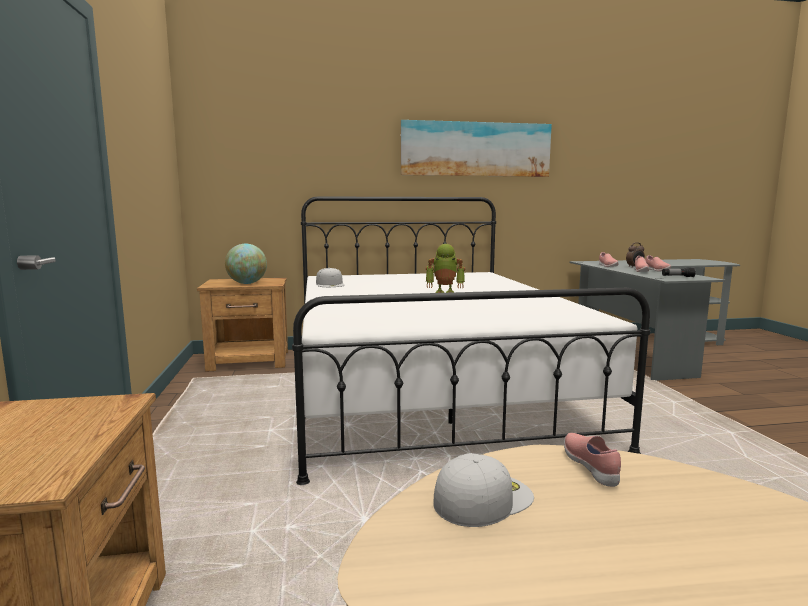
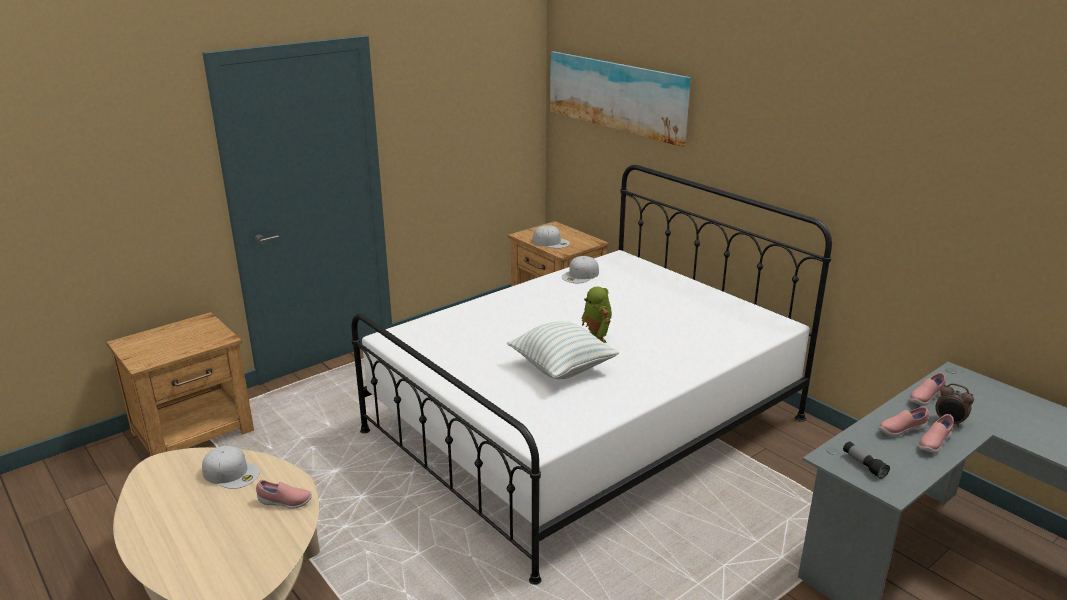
camera: 60 degrees right, 15 degrees up
(247, 283) = (551, 242): globe -> white cap
(475, 149) = (827, 145): picture -> picture (616, 95)
(482, 303) = (562, 368): none -> pillow
(591, 468) = (285, 502): pink shoe -> pink shoe turned 45 degrees clockwise

